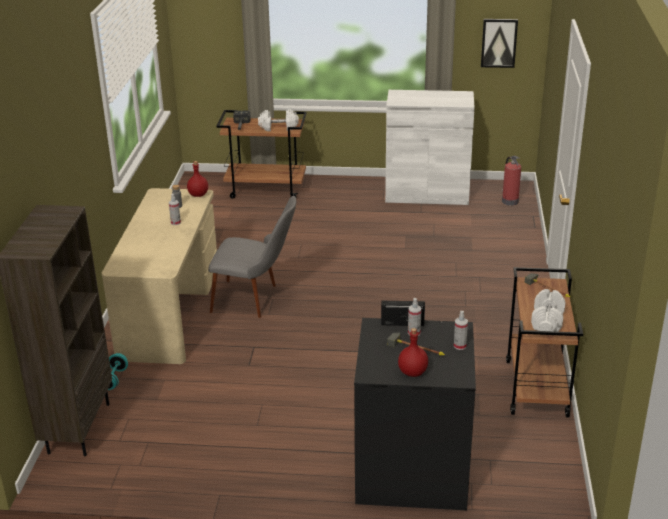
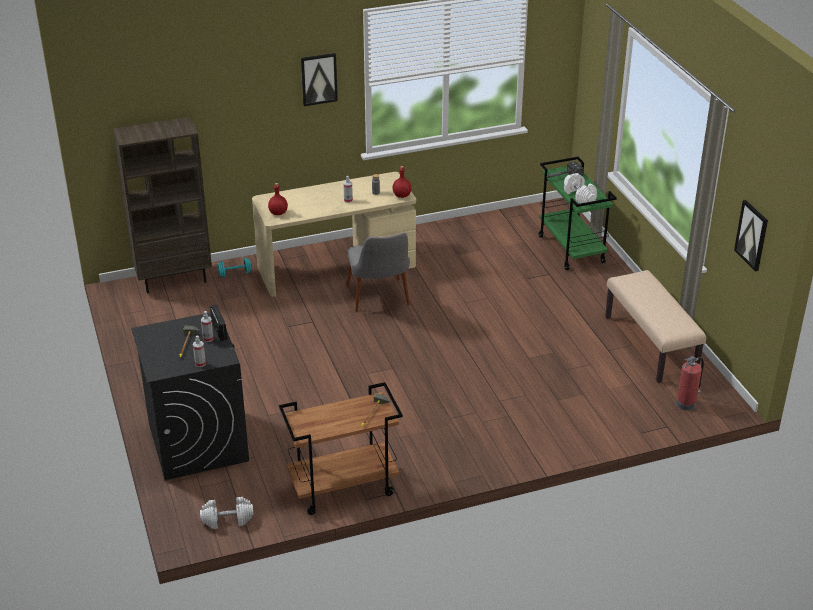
camera: 65 degrees right, 5 degrees up
(86, 110) = (319, 79): none -> picture
(266, 190) = (572, 249): brown cart -> green cart
(412, 372) = (155, 349): red bottle -> red bottle (278, 213)
(427, 194) = (651, 345): white cabinet -> beige bench
(547, 321) = (317, 422): white dumbbell -> white dumbbell (227, 520)

